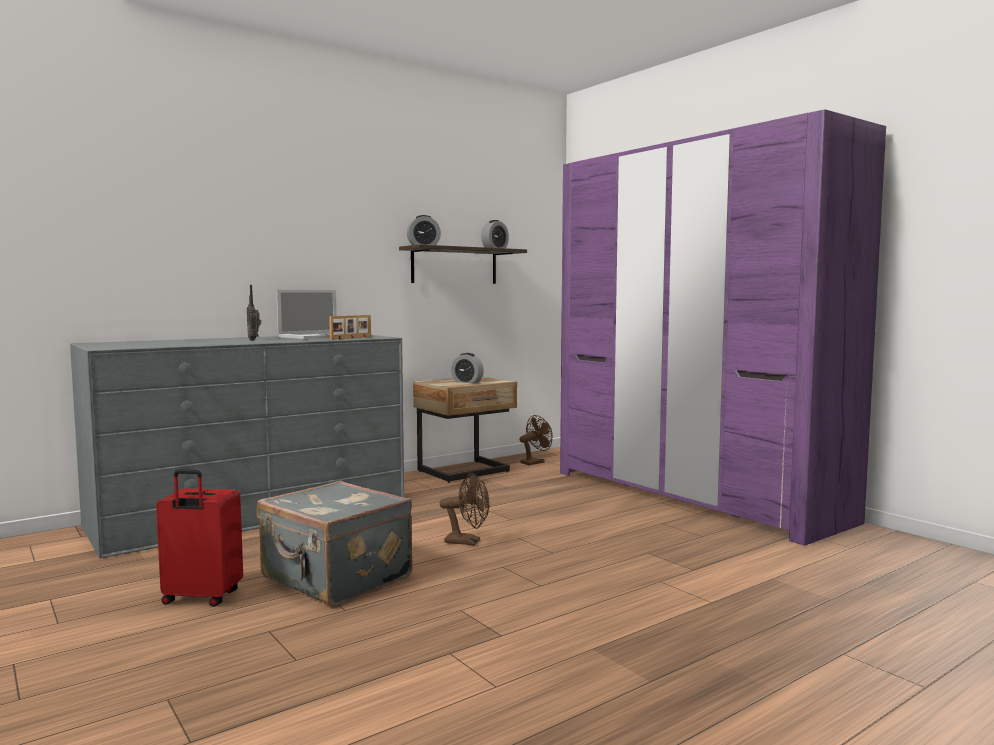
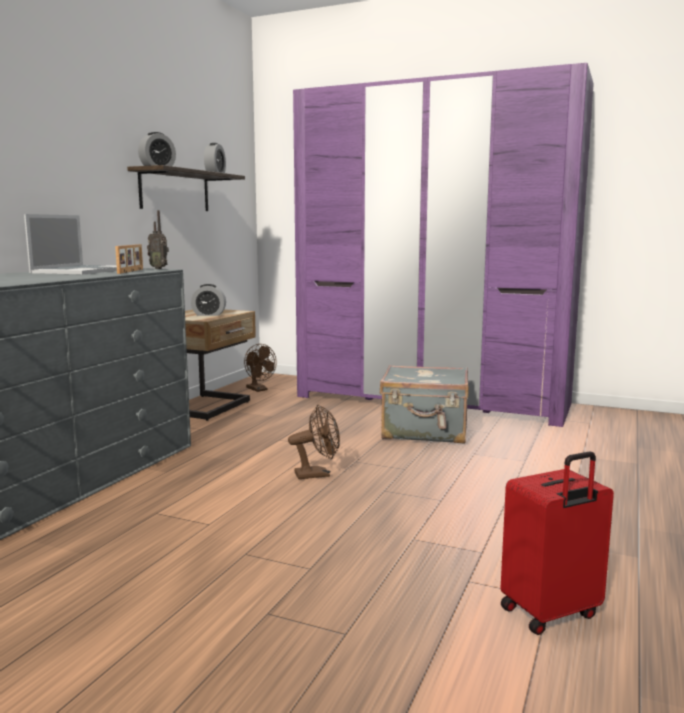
camera: 30 degrees left, 5 degrees up
(201, 598) = (129, 601): red suitcase -> red suitcase (551, 613)
(254, 340) = (25, 277): radio -> radio (159, 268)
(335, 579) = (249, 540): grey suitcase -> grey suitcase (425, 432)
(535, 462) = (259, 389): brown fan -> brown fan turned 120 degrees clockwise

